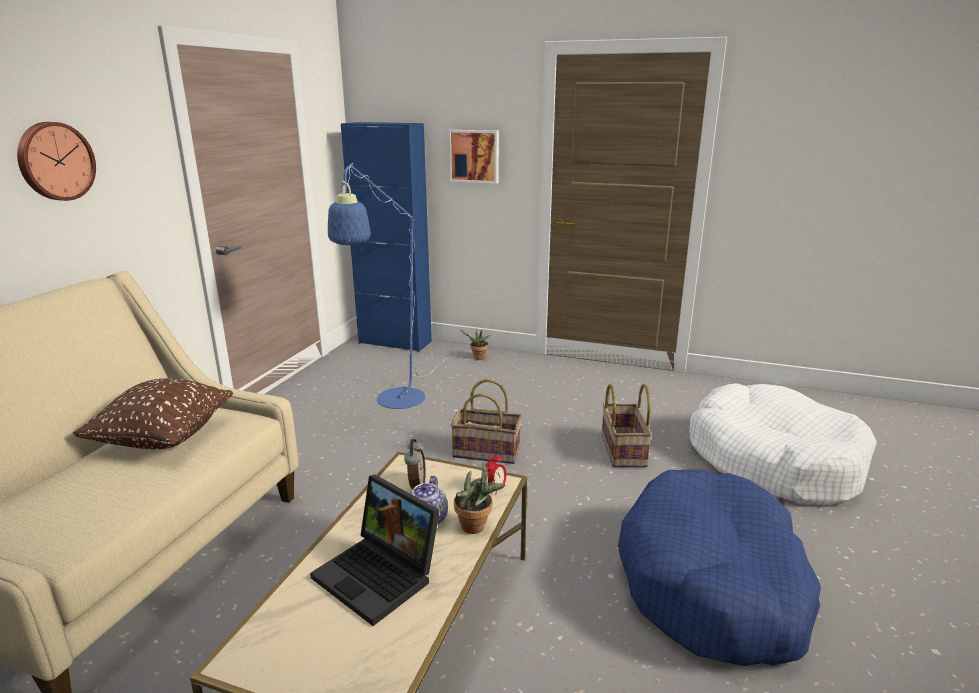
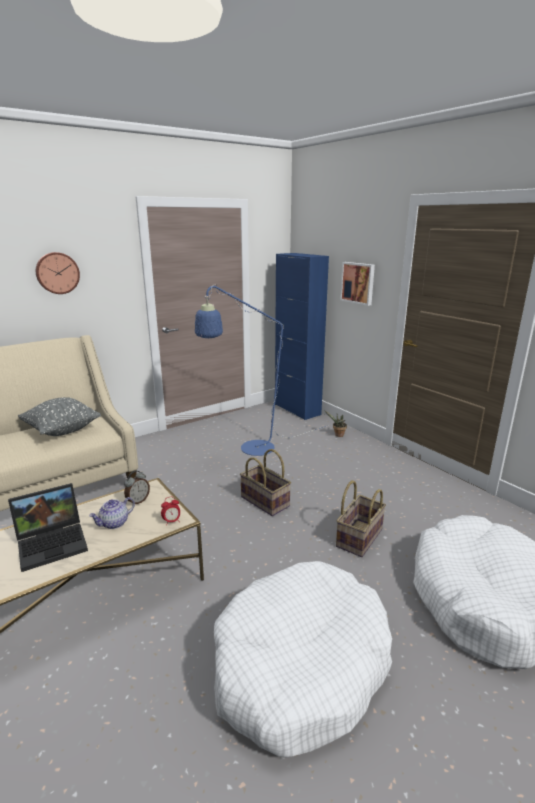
camera: 35 degrees right, 0 degrees up
(164, 438) = (62, 430): brown pillow -> grey pillow
(380, 575) = (54, 543): laptop -> laptop turned 105 degrees counterclockwise
(477, 527) = (130, 539): potted plant -> none
(713, 583) = (300, 665): blue dog bed -> white dog bed

